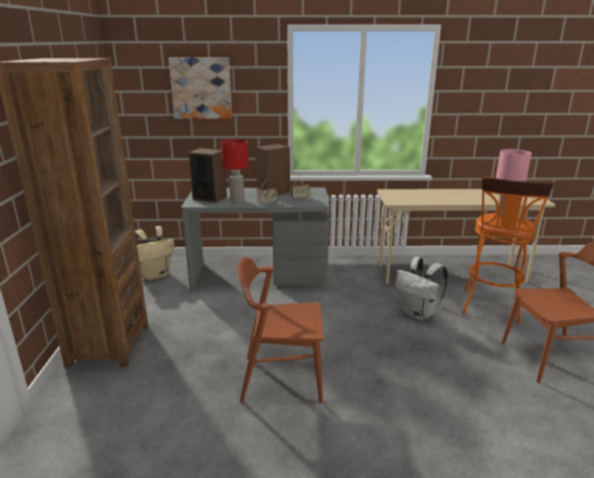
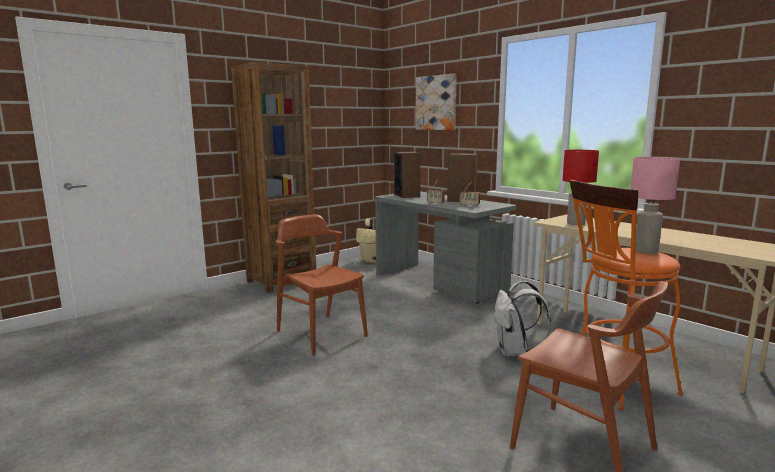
camera: 50 degrees right, 10 degrees down
(237, 200) = (419, 199): red table lamp -> red table lamp (576, 223)

